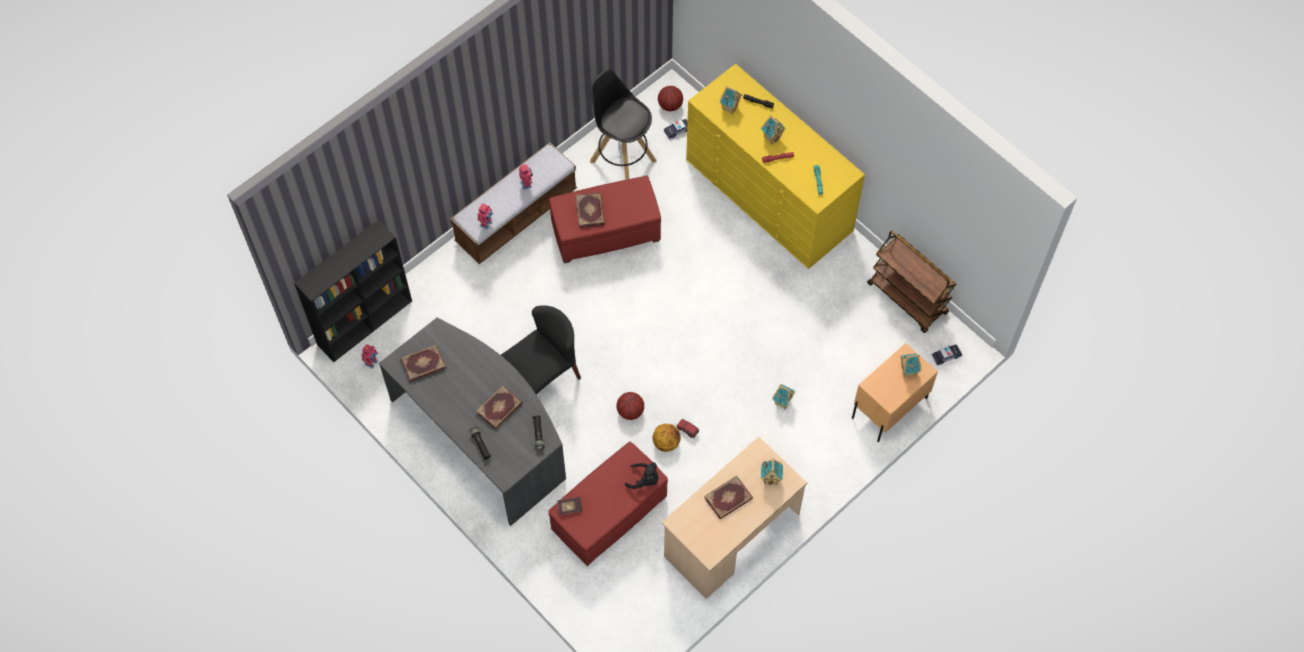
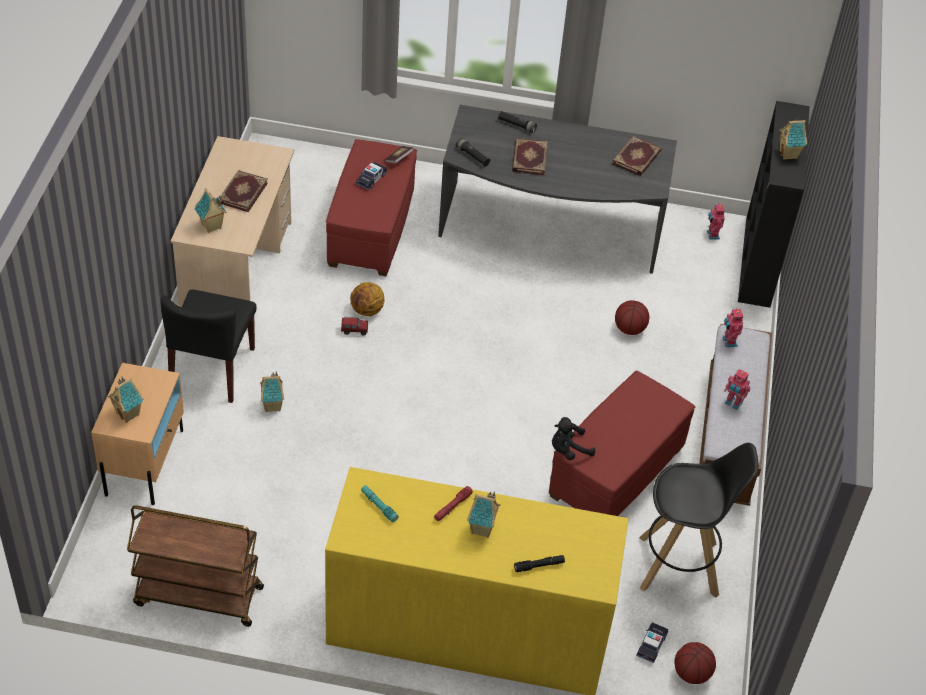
camera: 140 degrees right, 15 degrees down
(543, 378) = (542, 303): black chair -> black chair (212, 369)
(590, 211) = (637, 416): book -> none
(630, 411) = (427, 318): basketball -> basketball (630, 329)
(644, 480) = (347, 210): black plush toy -> black plush toy (568, 450)
(729, 107) = (569, 538): toy house -> toy house (789, 154)
(946, 356) = (107, 554): toy car -> toy car (371, 179)

